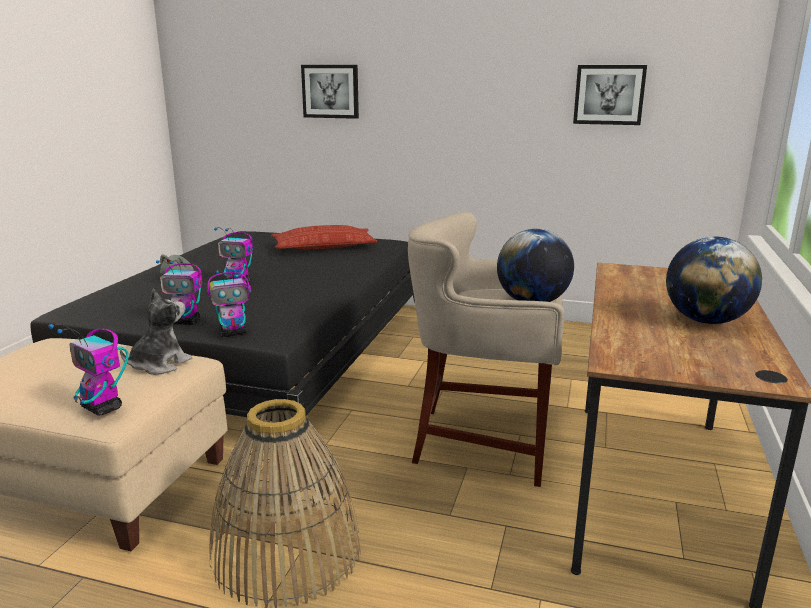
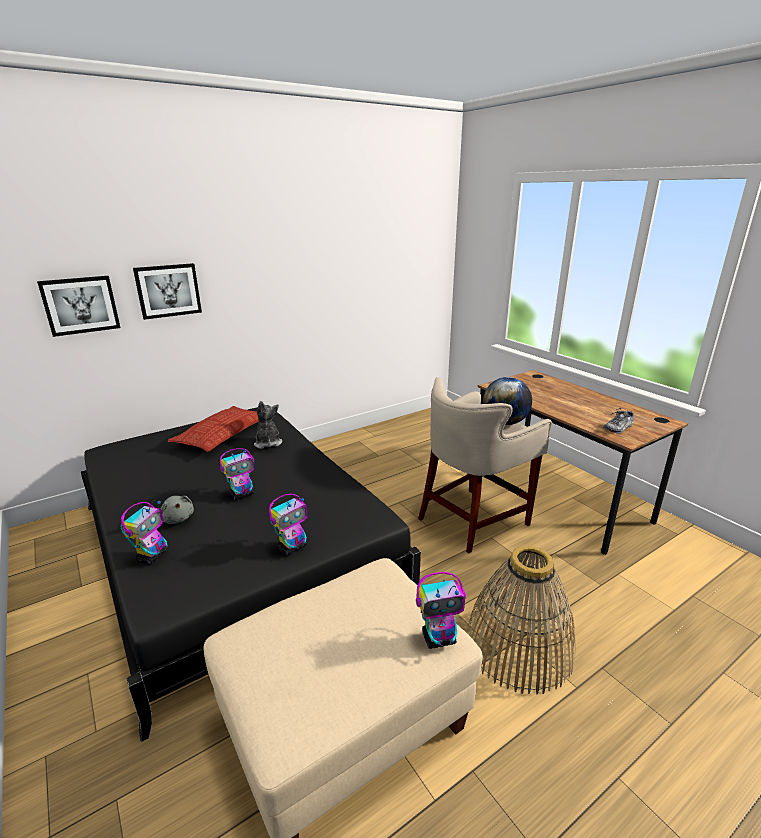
camera: 50 degrees left, 5 degrees up
(159, 365) = (379, 586): plush toy -> plush toy (268, 443)
(233, 333) = (349, 533): toy robot -> toy robot (153, 556)
(609, 94) = (383, 269): picture -> picture (80, 305)
(649, 352) = (618, 428): none -> shoe
(706, 321) = (590, 402): globe -> none

